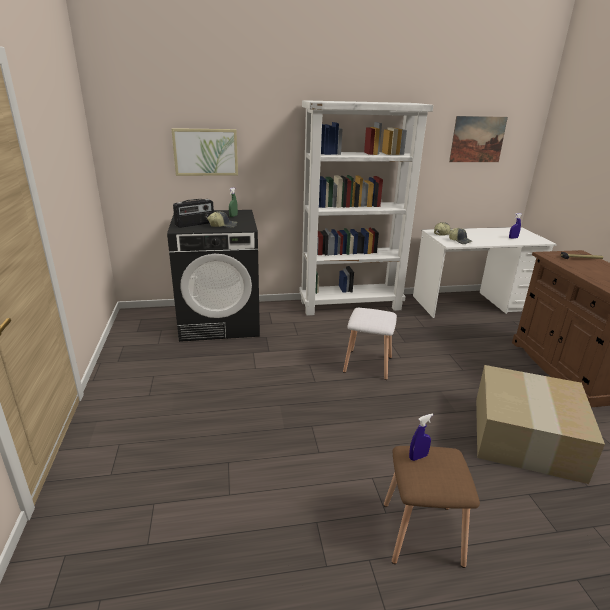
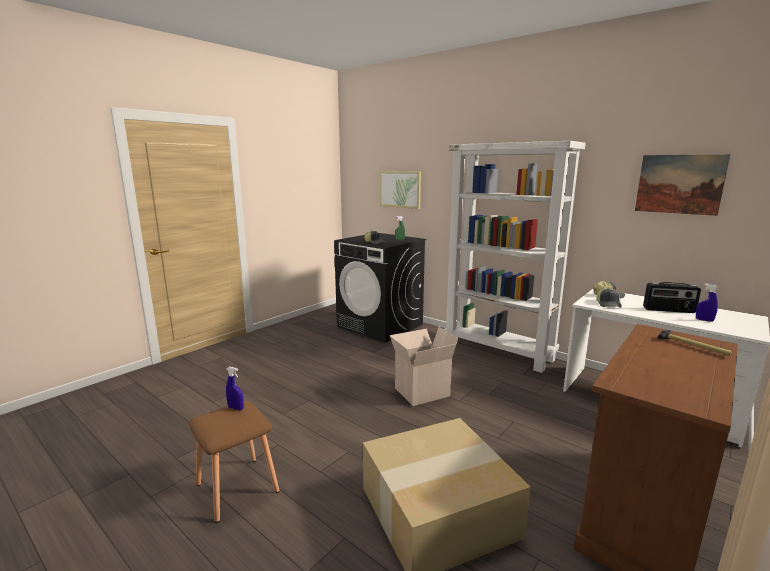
camera: 50 degrees right, 10 degrees down
(195, 224) = (362, 239): radio -> radio (669, 310)
(368, 364) = (422, 391): white stool -> cardboard box

